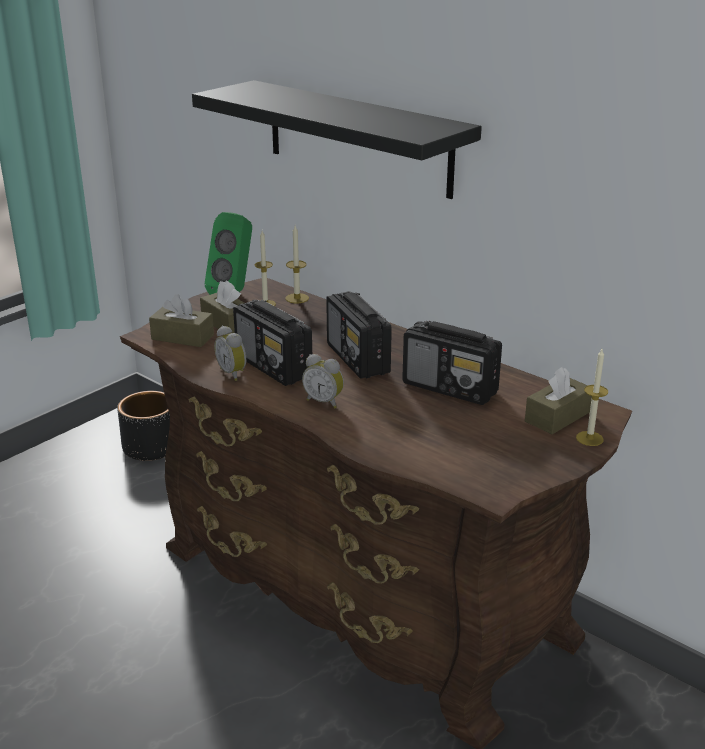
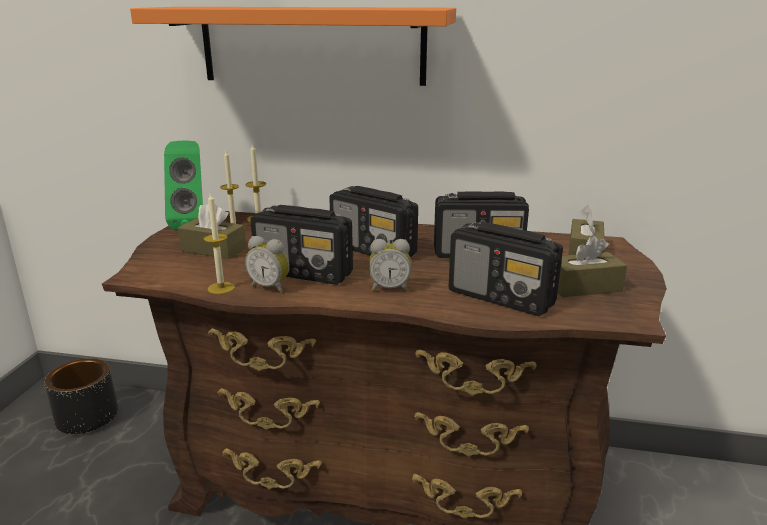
camera: 30 degrees left, 5 degrees down
(182, 337) = (178, 269): brown tissue box -> brown tissue box (583, 287)
(357, 138) = (312, 45): black shelf -> orange shelf
(407, 438) = (502, 298): none -> radio
(589, 438) = (628, 261): candle -> candle (221, 288)

